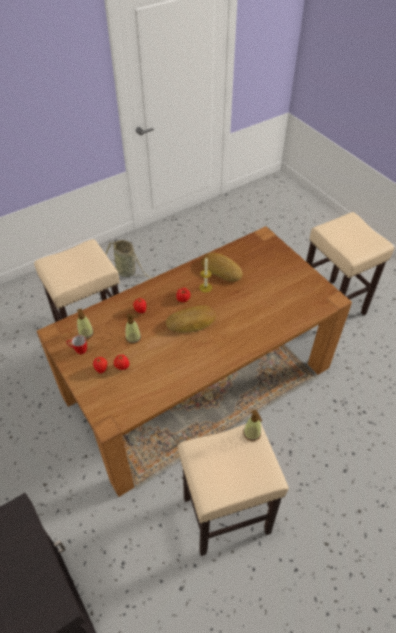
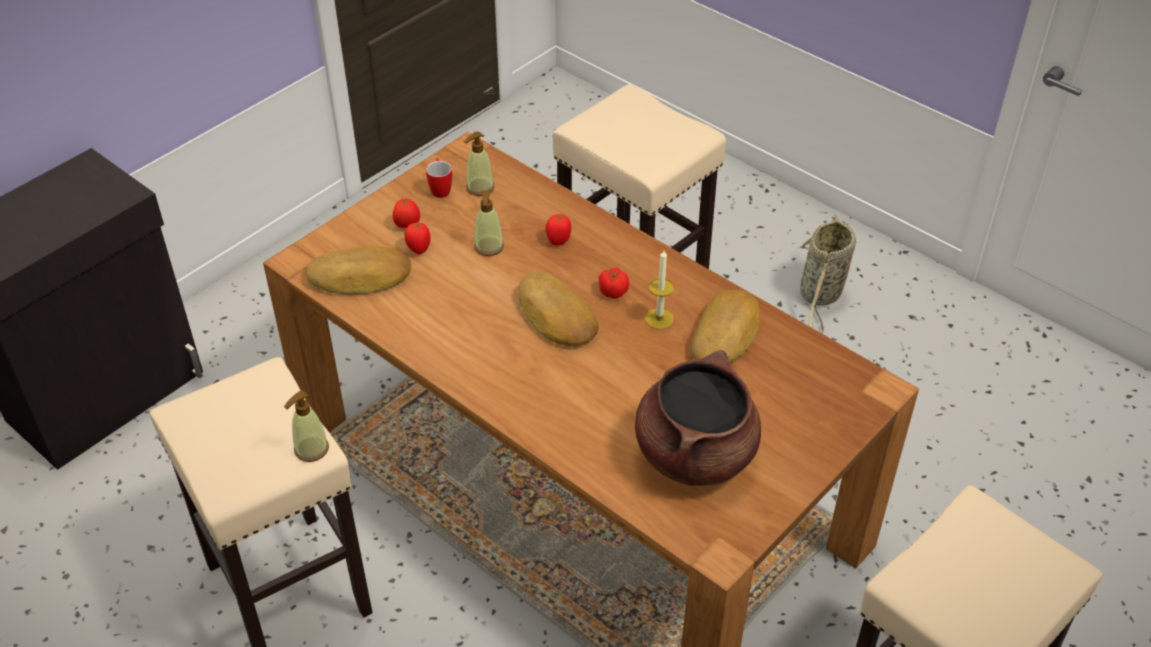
camera: 75 degrees right, 5 degrees down
(134, 396) = (361, 278): none -> bread
(284, 294) = (695, 453): none -> brown cooking pot

